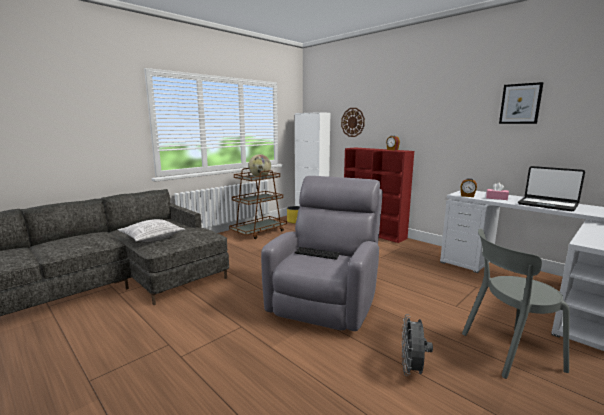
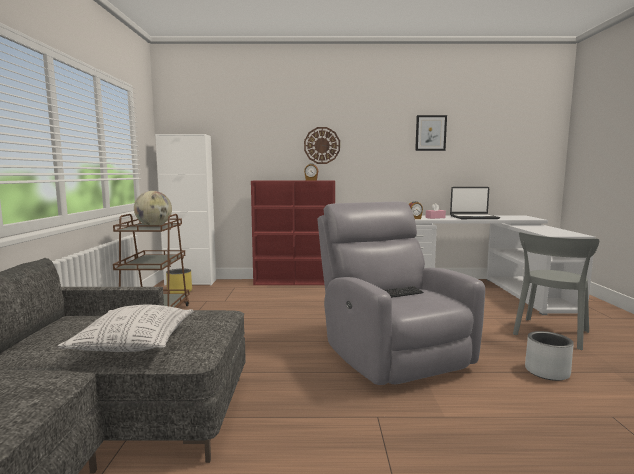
camera: 45 degrees left, 5 degrees down
(353, 122) = (246, 149): wall clock -> wall clock (322, 145)
(412, 370) = (547, 372): grey fan -> grey planter

